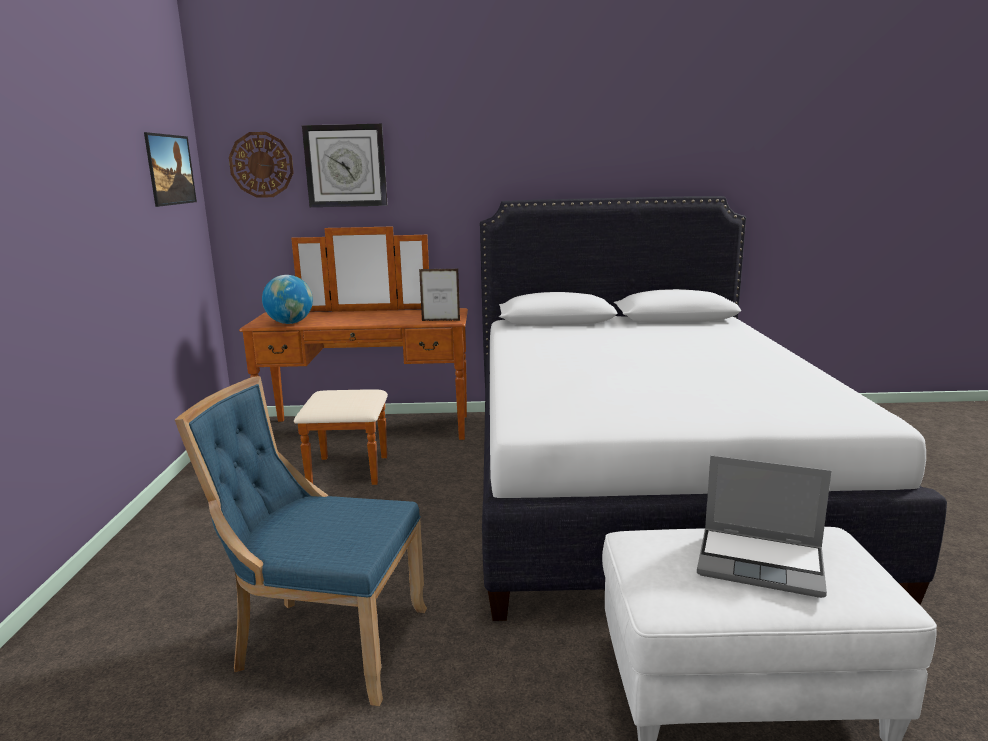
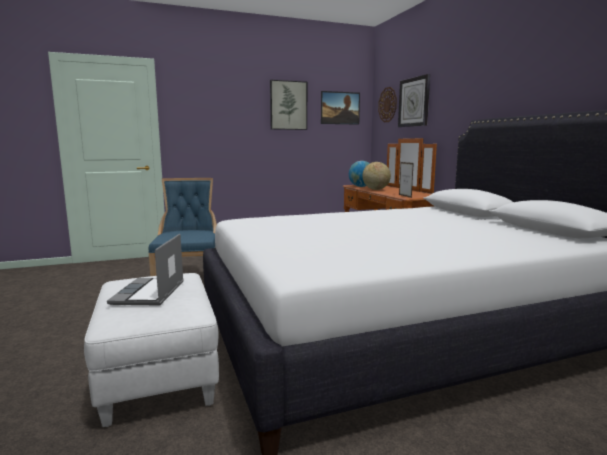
camera: 70 degrees right, 5 degrees down
(108, 168) = (288, 105): none -> picture
(342, 322) = (375, 189): none -> globe

